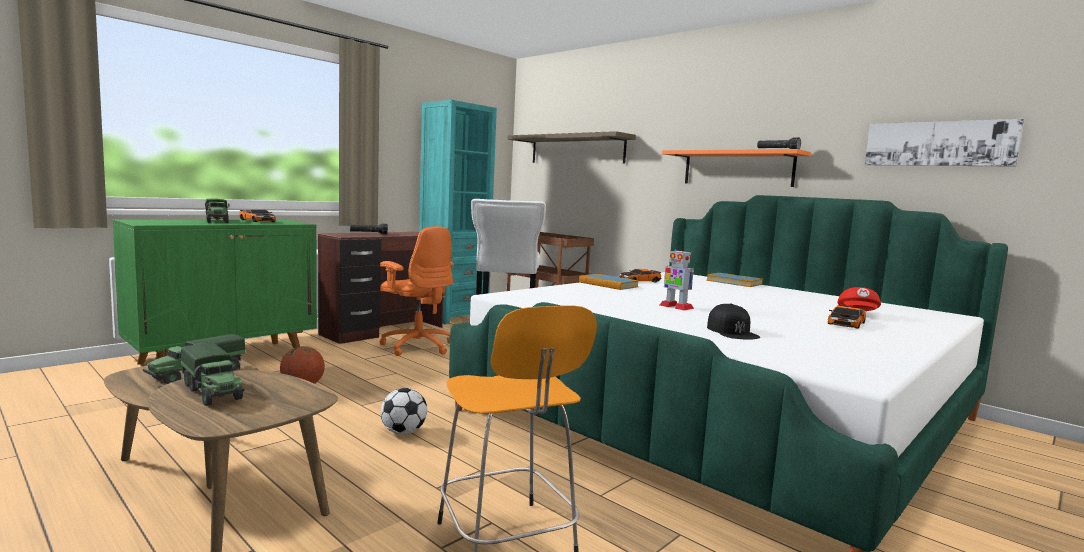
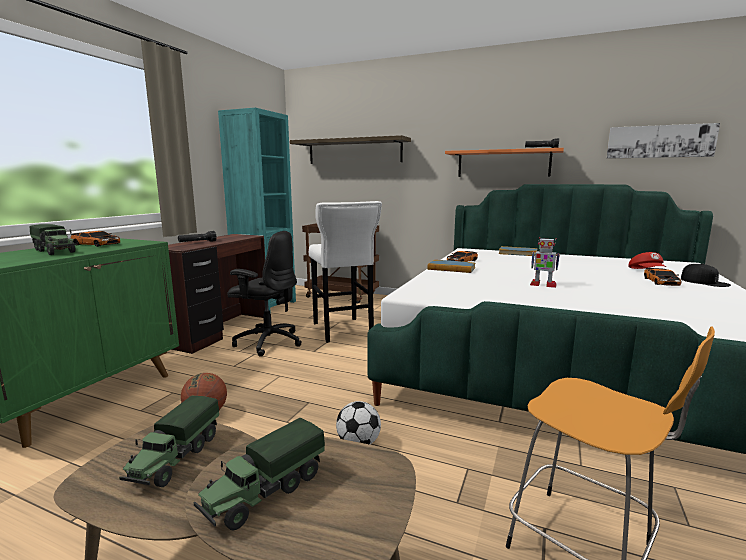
camera: 20 degrees left, 5 degrees up
(213, 392) = (264, 492): toy truck -> toy truck turned 105 degrees clockwise
(417, 346) = (268, 342): orange office chair -> black office chair
(732, 331) = (631, 304): black cap -> black cap (704, 282)

